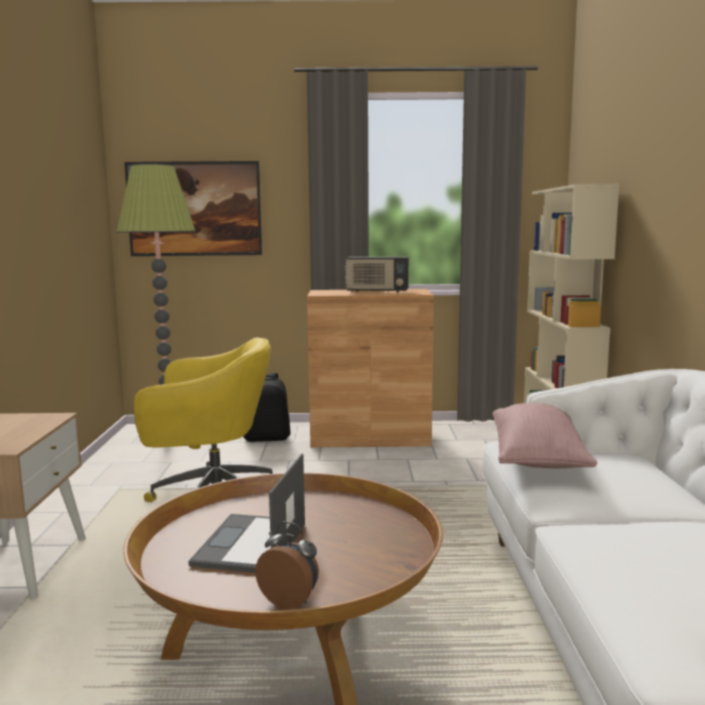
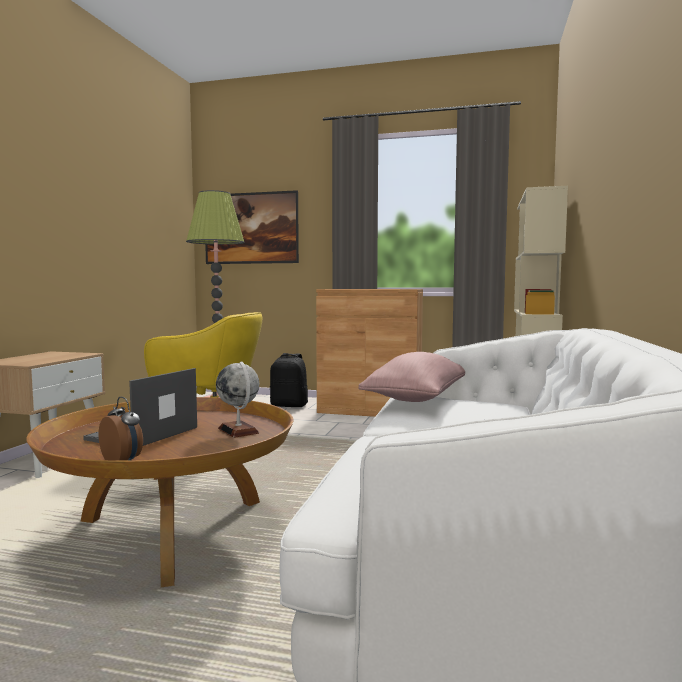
camera: 15 degrees right, 5 degrees down
(361, 524) = (238, 431): none -> globe
(377, 291) = (377, 288): radio -> none

